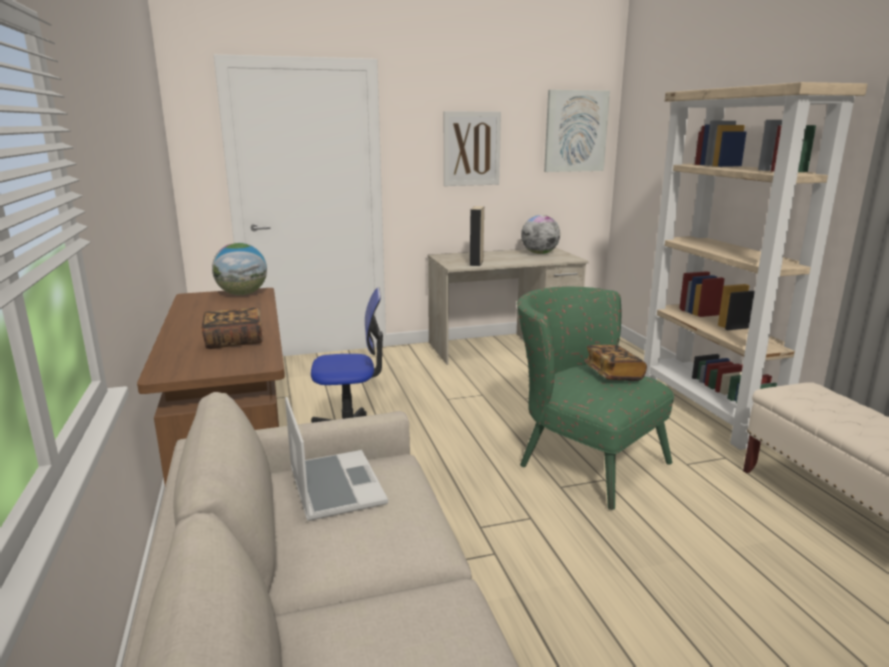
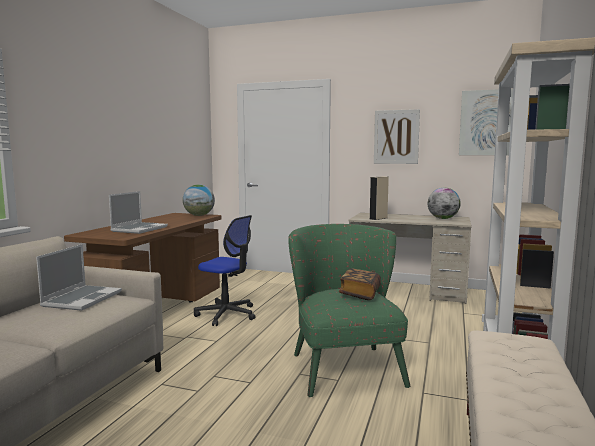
camera: 35 degrees right, 10 degrees down
(234, 341) = (139, 229): book -> laptop

